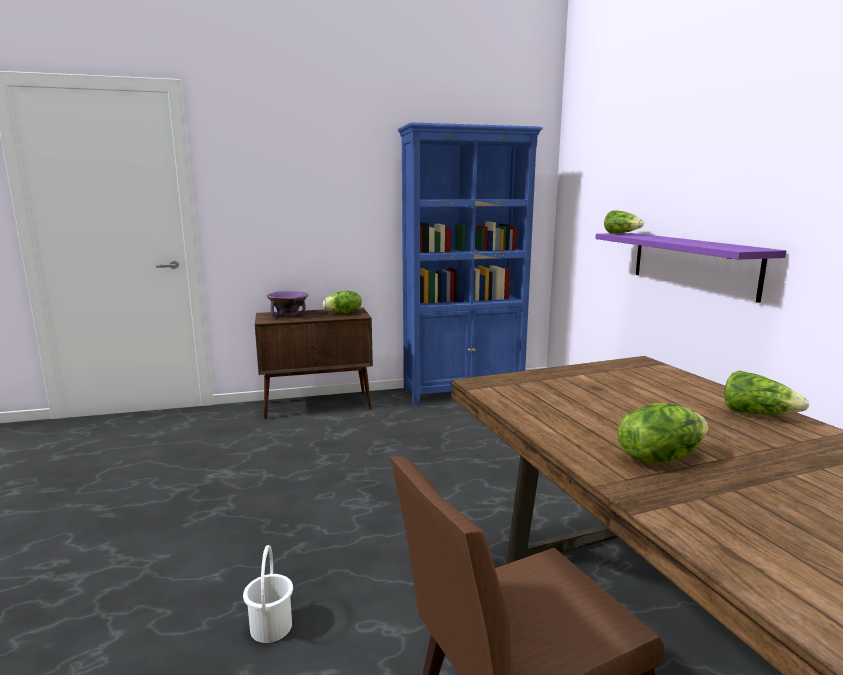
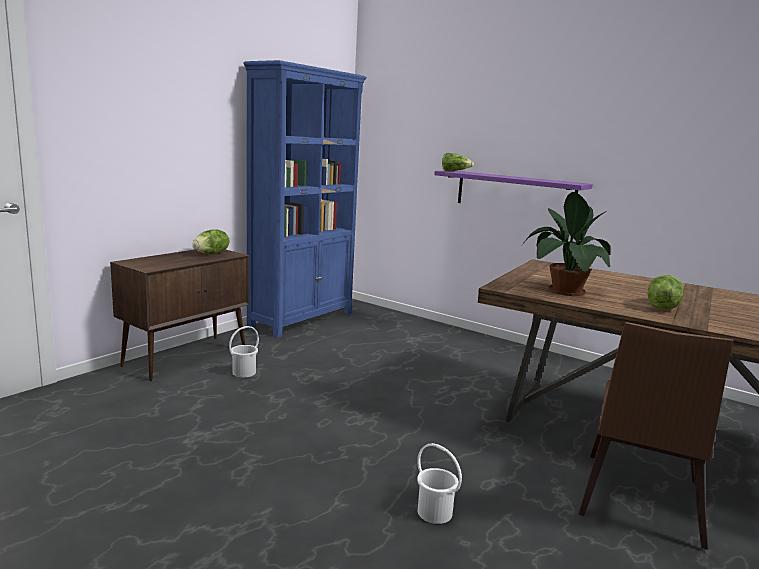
camera: 40 degrees left, 0 degrees up
(288, 315) = (158, 261): purple bowl -> none
(337, 429) = (243, 372): none -> white bucket
(556, 403) = (563, 291): none -> potted plant
(757, 414) = (645, 281): lettuce -> none

